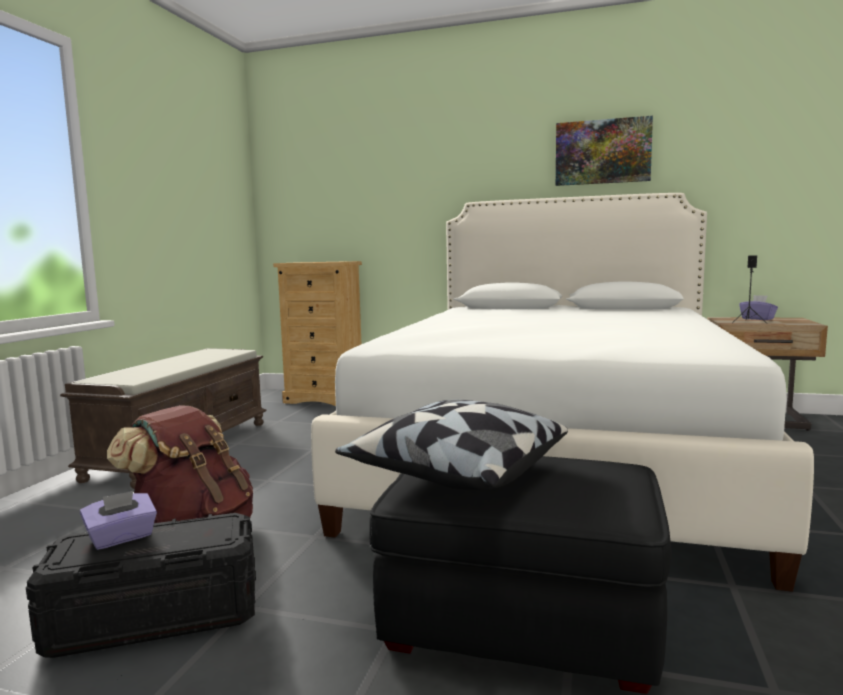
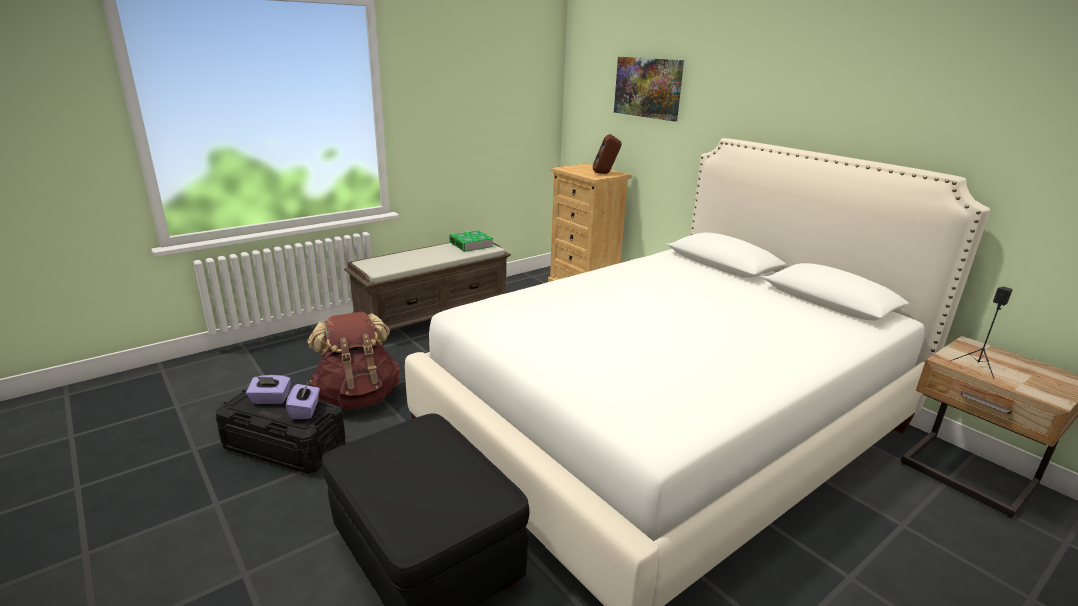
camera: 35 degrees right, 15 degrees up
(210, 352) = (471, 244): none -> book
(337, 261) = (605, 173): none -> brown speaker
(455, 473) = (392, 448): pillow -> none
(602, 152) = (883, 103): picture -> picture (648, 87)
(757, 319) = (1014, 362): purple tissue box -> purple tissue box (305, 411)

